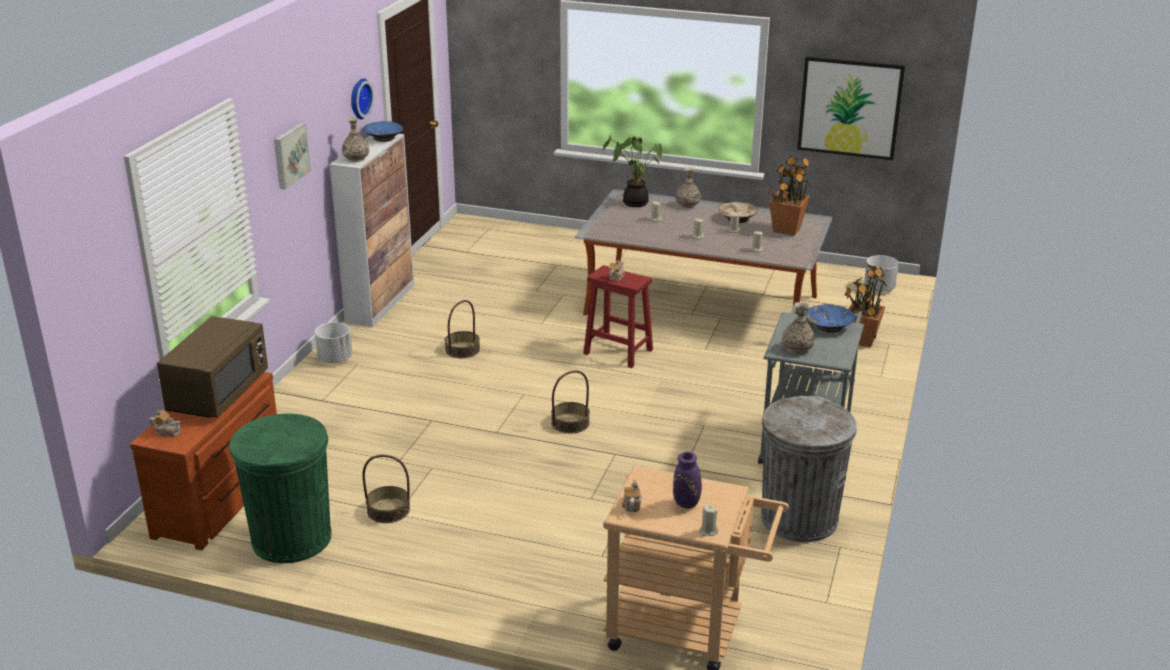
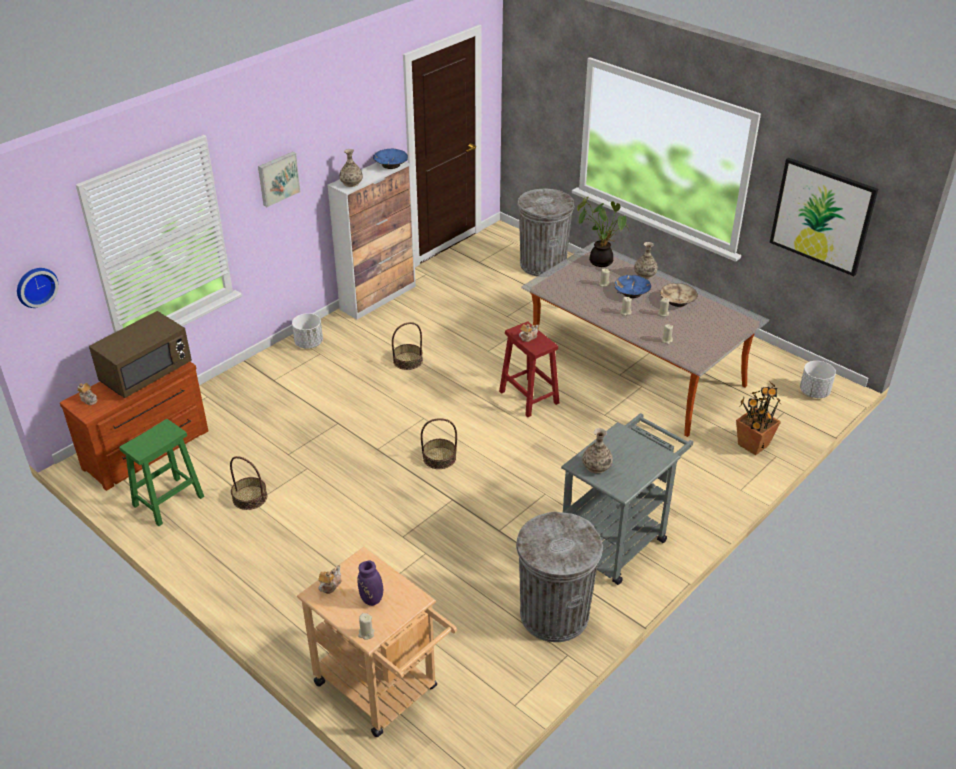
camera: 25 degrees right, 10 degrees up
(291, 538) = (169, 500): green trash can -> green stool
(359, 98) = (371, 128): wall clock -> wall clock (35, 286)
(535, 241) = (543, 264): none -> grey trash can
(786, 229) = (713, 324): potted plant -> none
(829, 326) = (646, 450): blue bowl -> blue bowl (632, 292)

